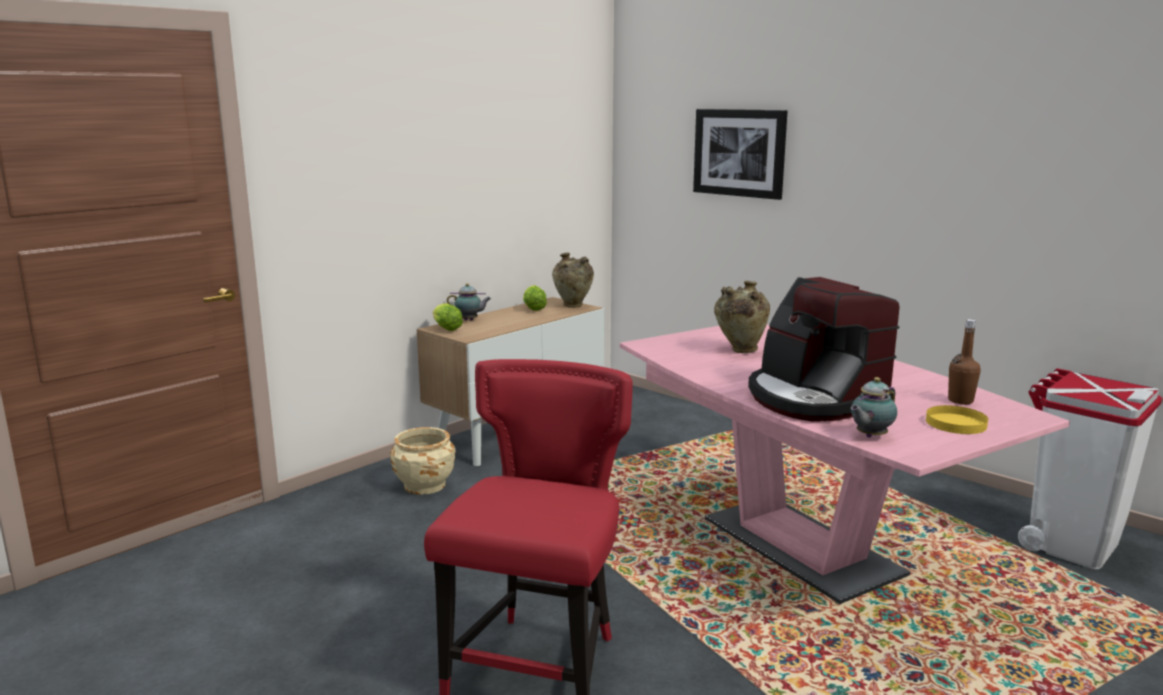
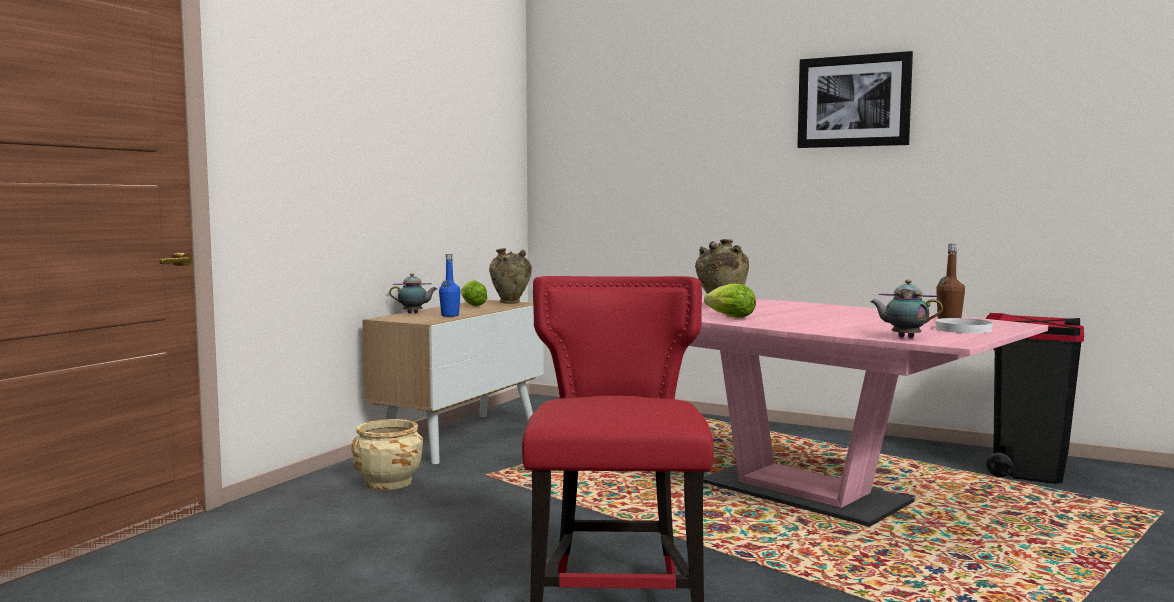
camera: 15 degrees left, 10 degrees down
(445, 328) = (394, 318): lettuce -> lettuce (728, 317)
(498, 327) = (450, 315): none -> blue bottle
(739, 153) = (664, 150): picture -> picture (853, 101)
(814, 399) = (827, 324): coffee machine -> none
(869, 436) = (903, 337): teapot -> teapot turned 75 degrees clockwise
(956, 423) = (963, 329): yellow plate -> white plate
(1071, 543) = (1027, 470): white trash can -> black trash can

